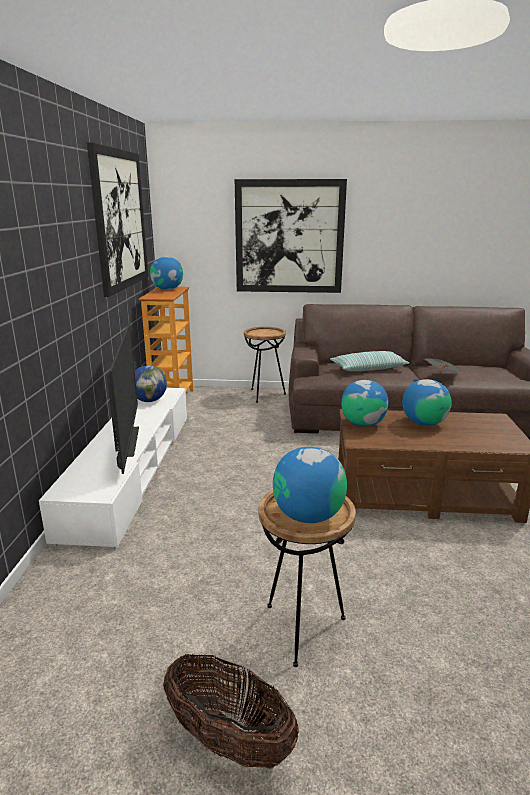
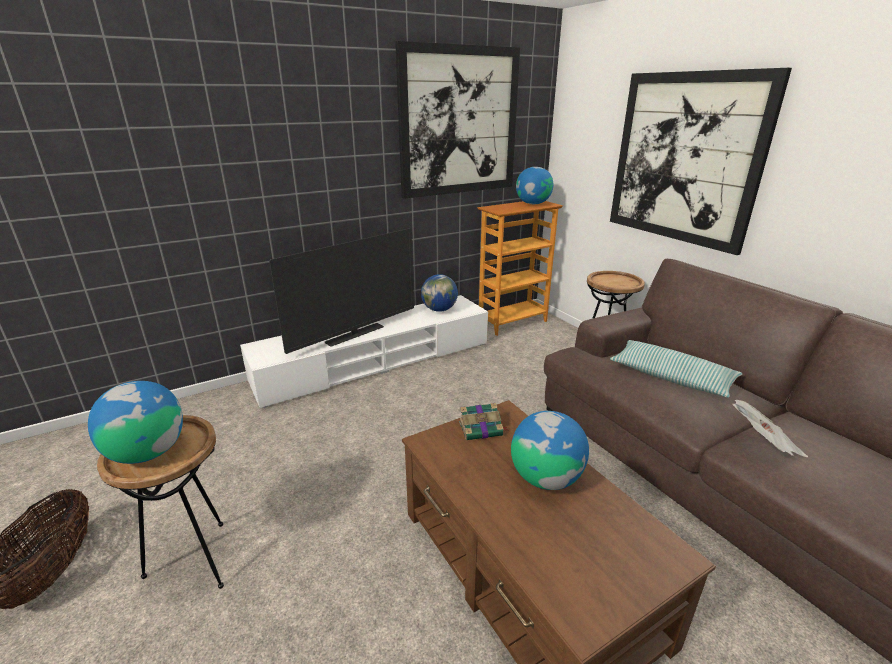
camera: 55 degrees right, 5 degrees up
(363, 424) = (481, 429): globe -> book

